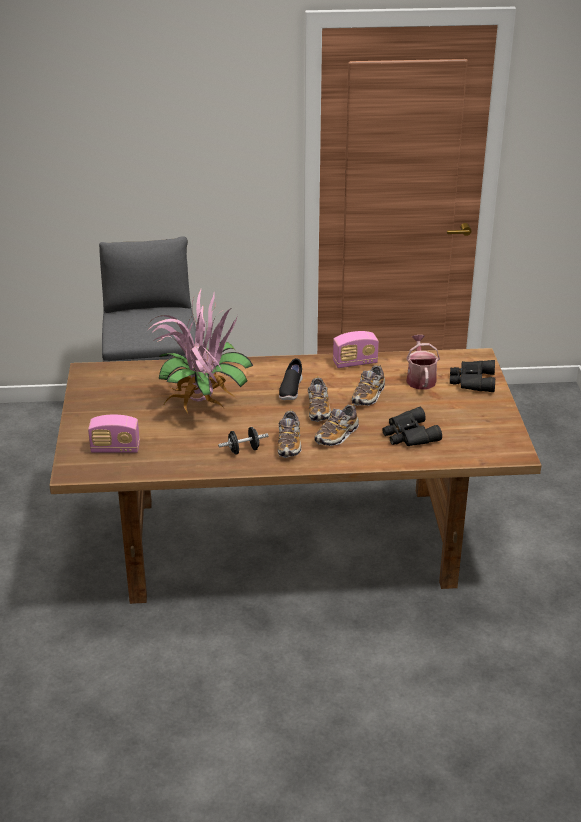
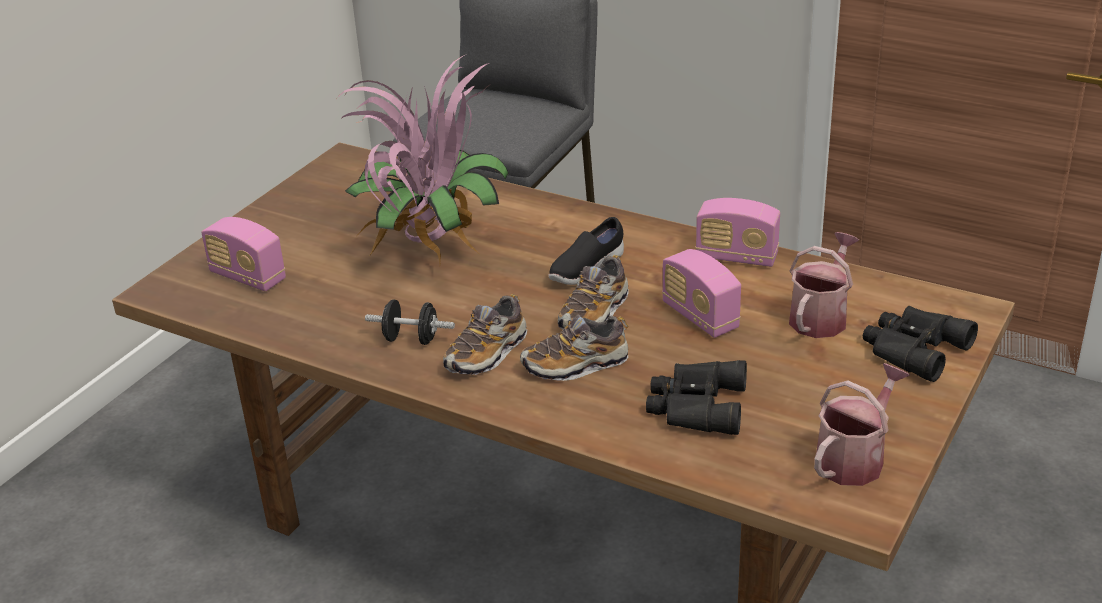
camera: 35 degrees right, 0 degrees up
(368, 396) = (700, 317): shoe -> radio
(493, 433) = (854, 458): none -> watering can

